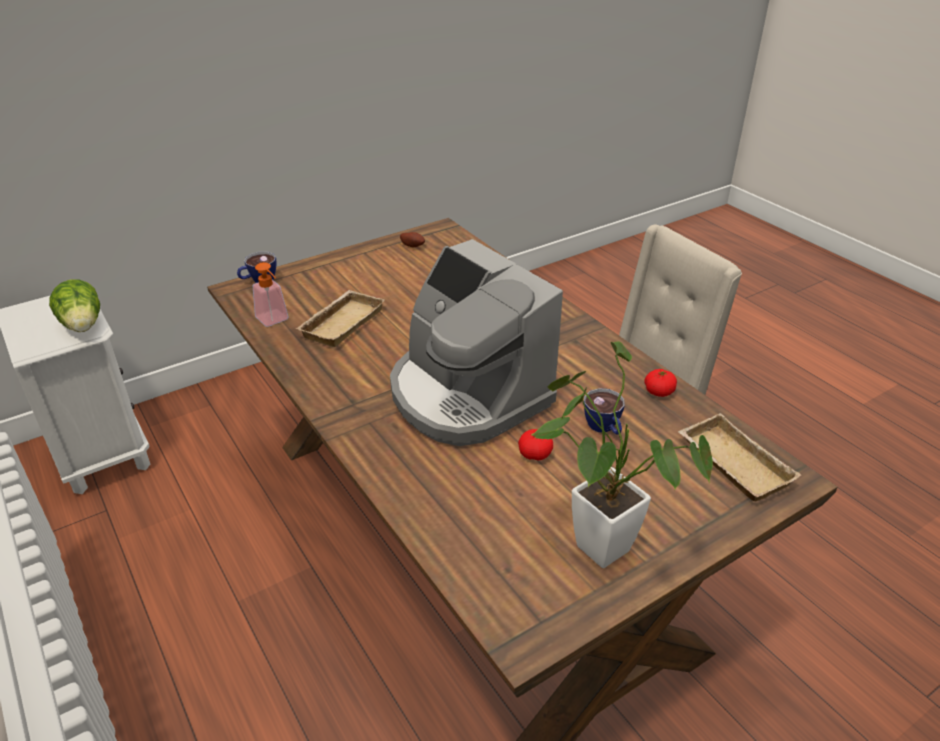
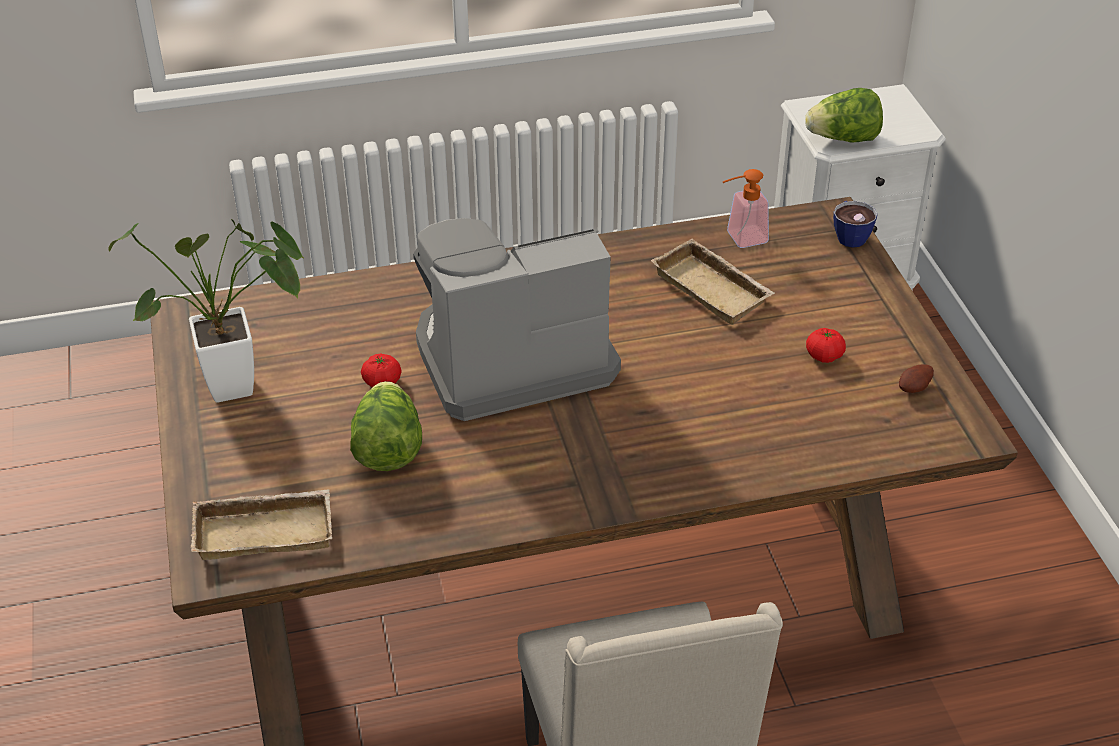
camera: 110 degrees right, 5 degrees up
(604, 428) = (387, 448): cup -> lettuce
(659, 392) = (422, 522): tomato -> tomato (824, 356)

